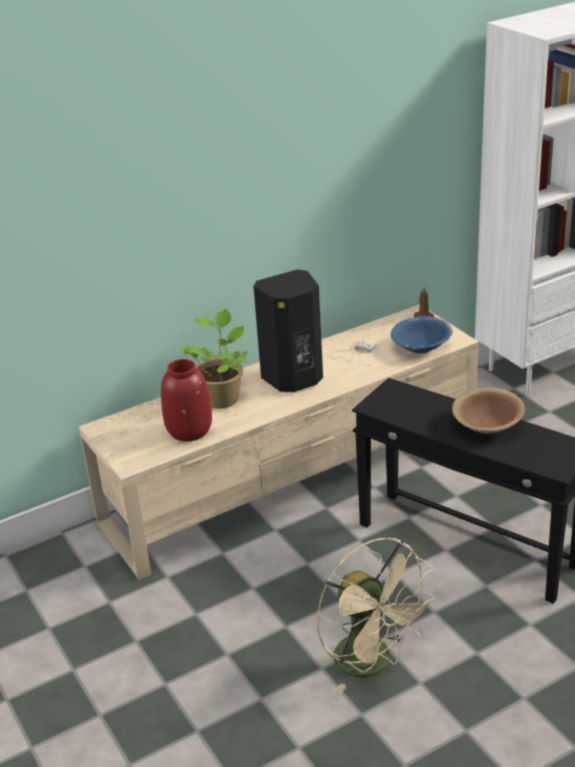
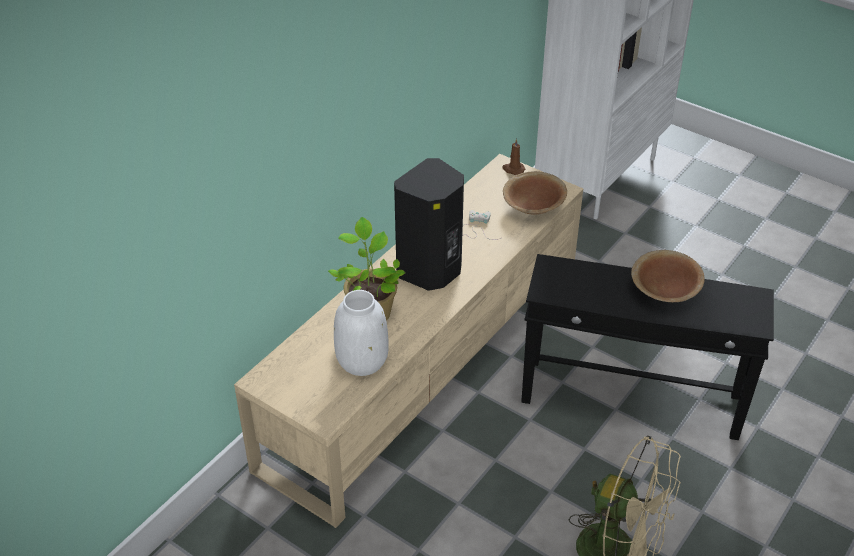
camera: 25 degrees left, 10 degrees up
(189, 431) = (362, 361): red vase -> white vase
(421, 347) = (533, 206): blue bowl -> brown bowl

